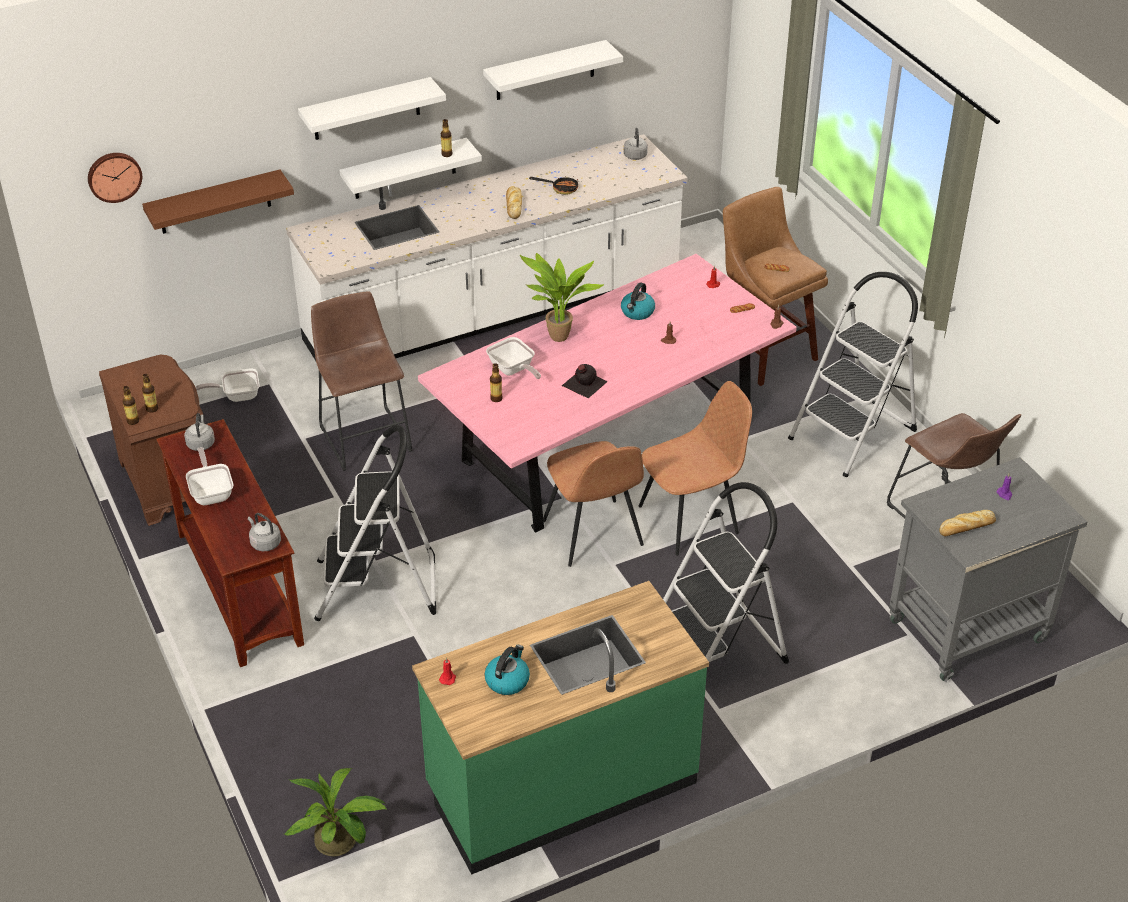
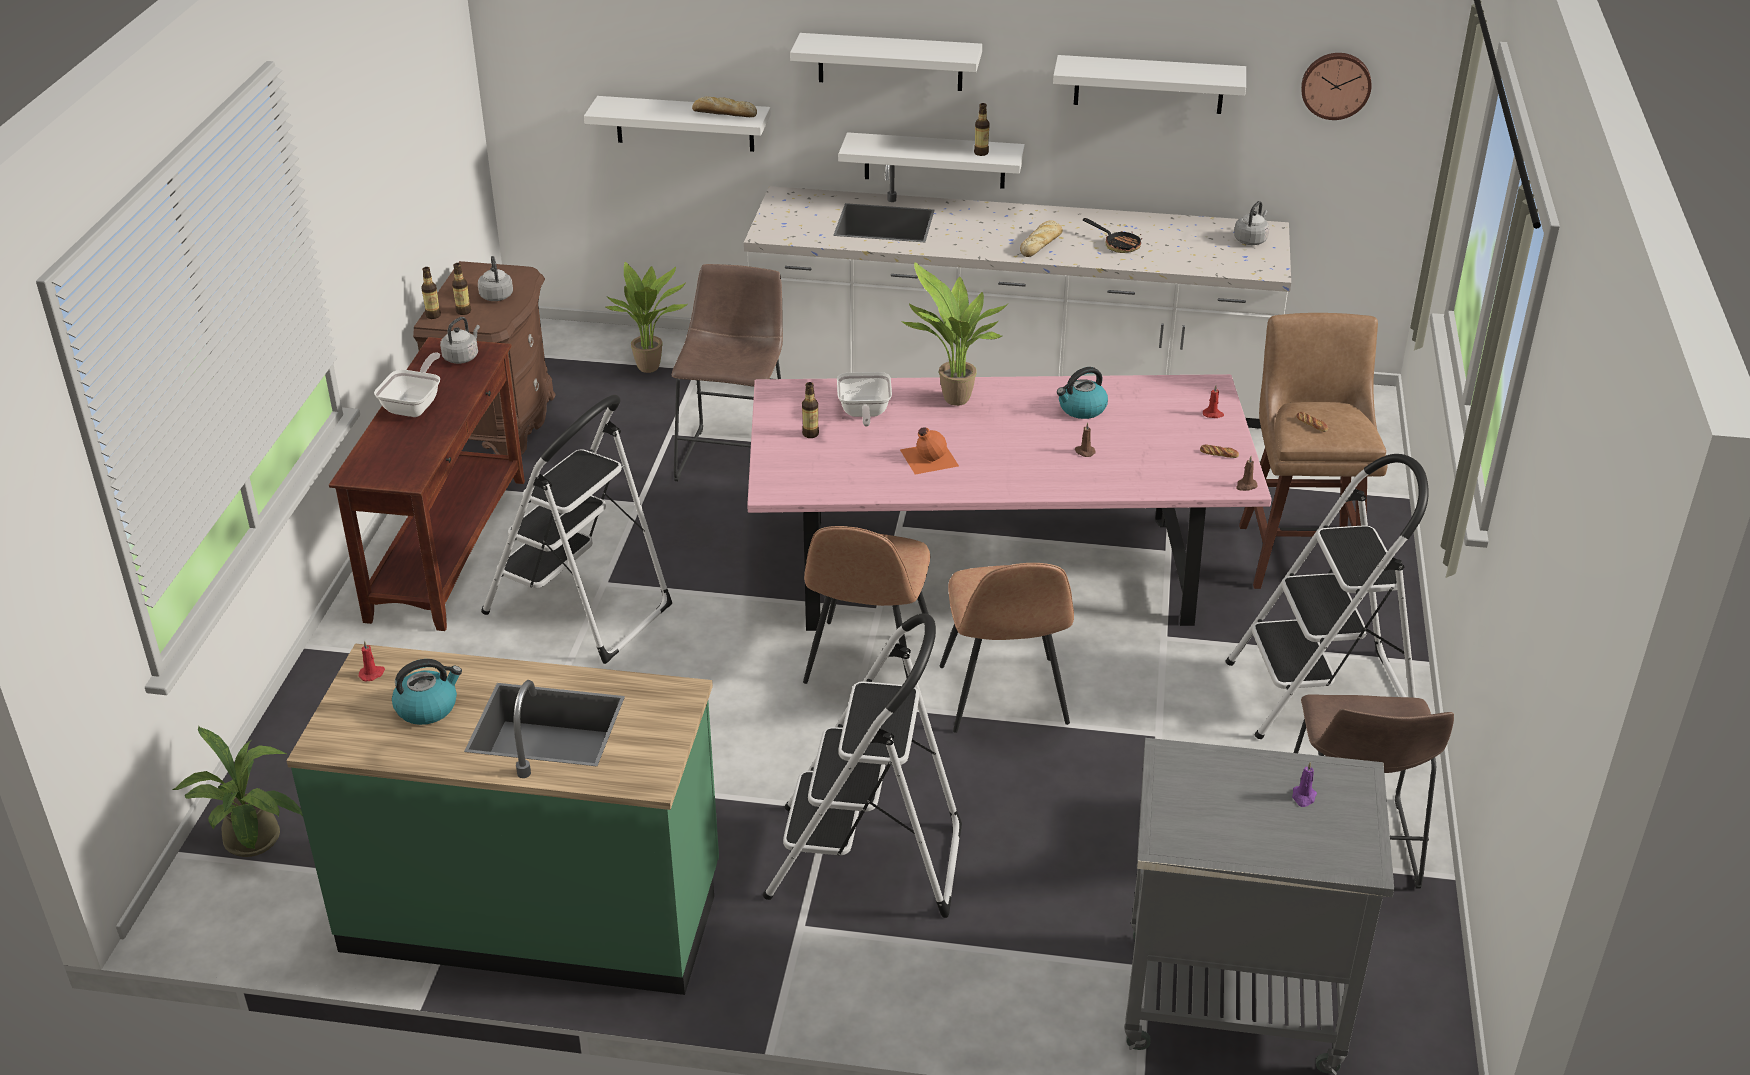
camera: 35 degrees right, 5 degrees down
(114, 176) = (567, 49): wall clock -> wall clock (1336, 84)
(214, 202) = (684, 123): brown shelf -> white shelf
(237, 395) = (652, 368): frying pan -> potted plant
(264, 543) = (404, 472): grey kettle -> grey kettle (496, 295)
(583, 383) = (928, 457): black bottle -> orange bottle
(691, 519) = (1003, 697): brown chair -> brown chair turned 75 degrees clockwise
(966, 527) = (1197, 811): bread -> bread (723, 113)

